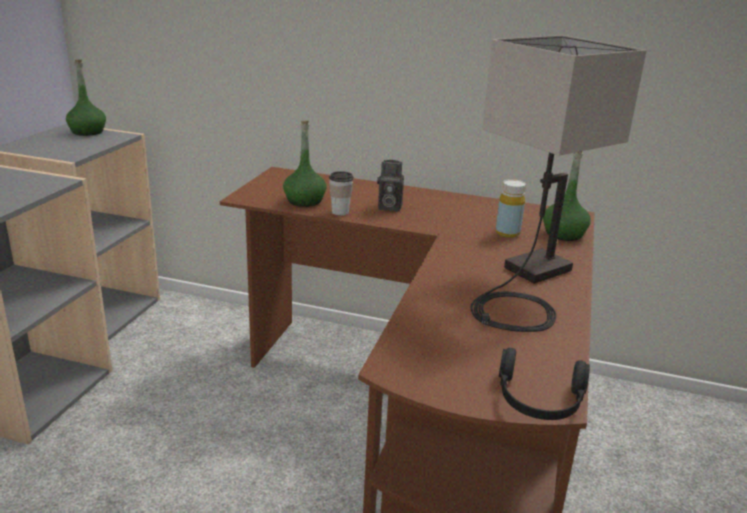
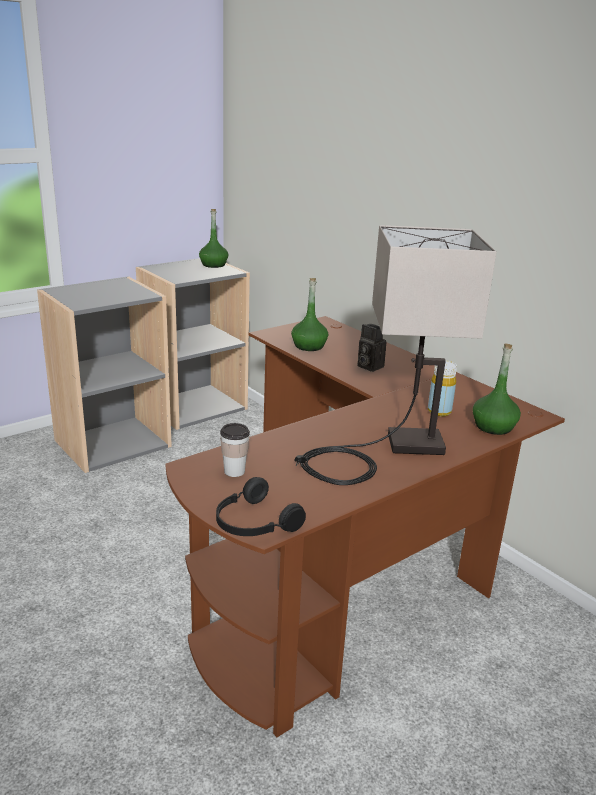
camera: 35 degrees right, 0 degrees up
(340, 212) = (323, 360): cup -> cup (234, 471)

